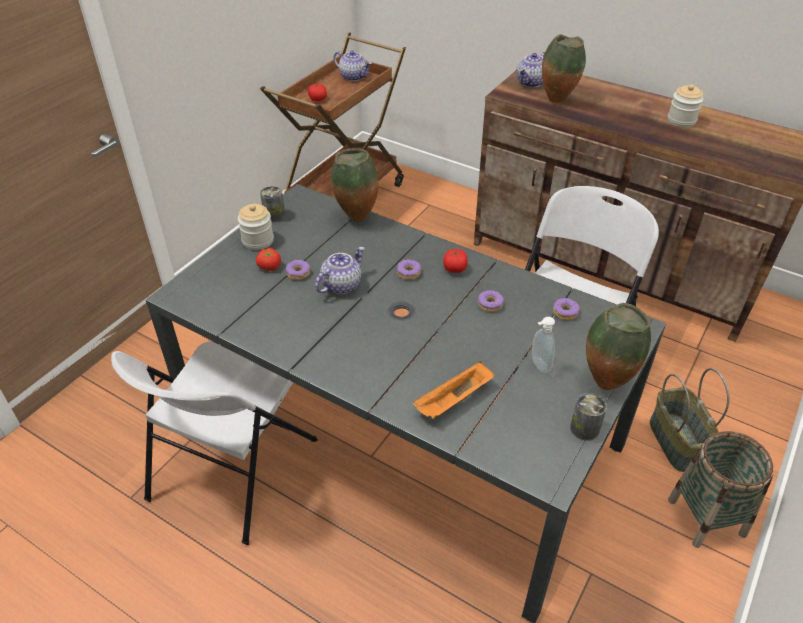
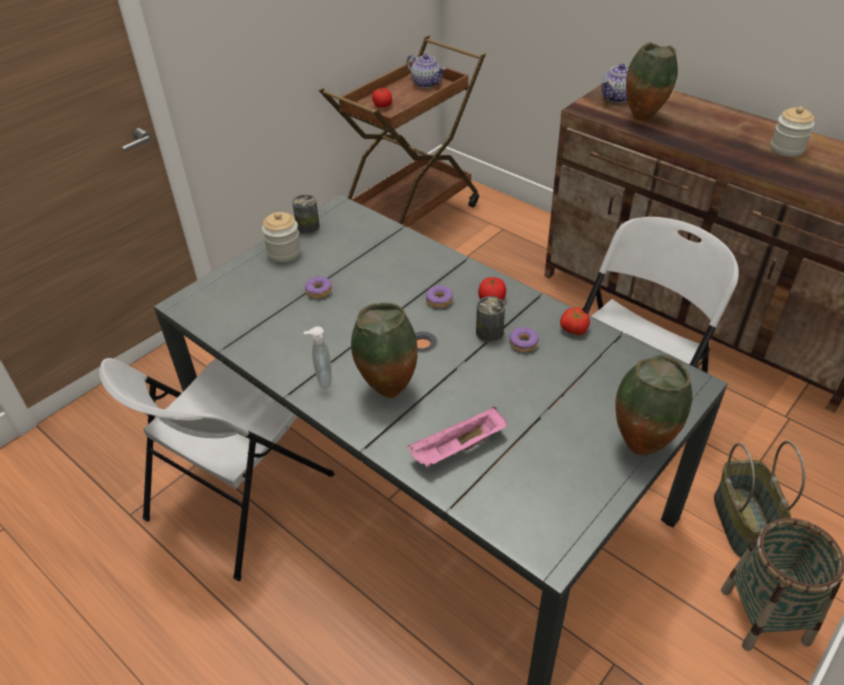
camera: 10 degrees right, 0 degrees up
(269, 266) = (290, 281): tomato -> tomato (574, 329)
(341, 285) = (362, 307): teapot -> none
(355, 218) = (394, 235): vase -> vase (387, 390)
(453, 401) = (458, 449): orange tray -> pink tray
(538, 365) = (564, 418): soap dispenser -> soap dispenser (323, 381)
(565, 312) = (608, 360): donut -> none
(584, 429) = (603, 497): can -> can (489, 333)

